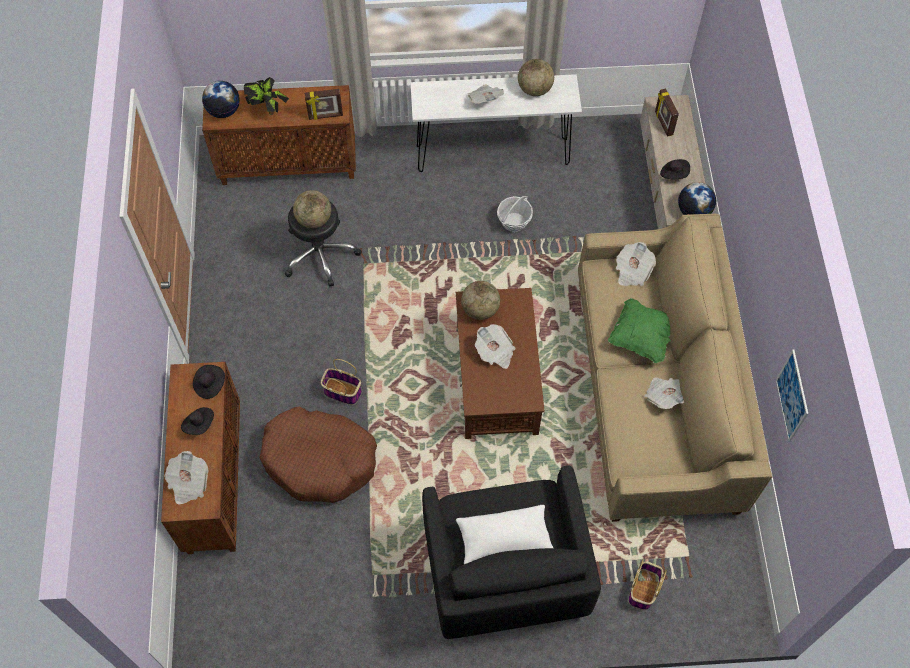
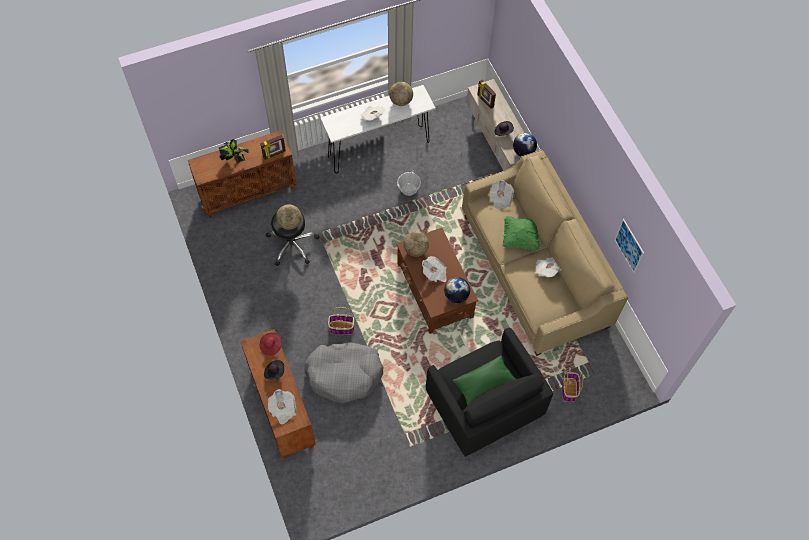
camera: 20 degrees left, 0 degrees up
(210, 385) = (271, 346): black hat -> red hat
(224, 111) = (206, 169): globe -> globe (456, 295)
(319, 460) = (344, 374): brown dog bed -> grey dog bed
(504, 538) = (483, 383): white pillow -> green pillow

